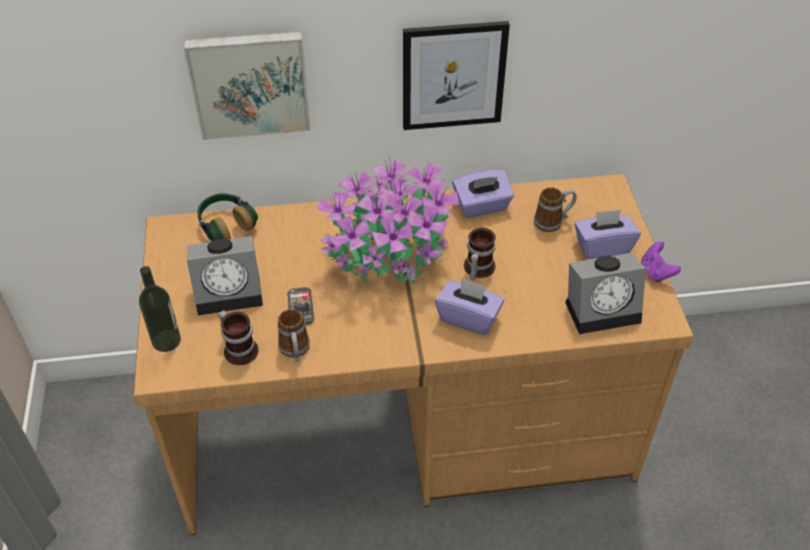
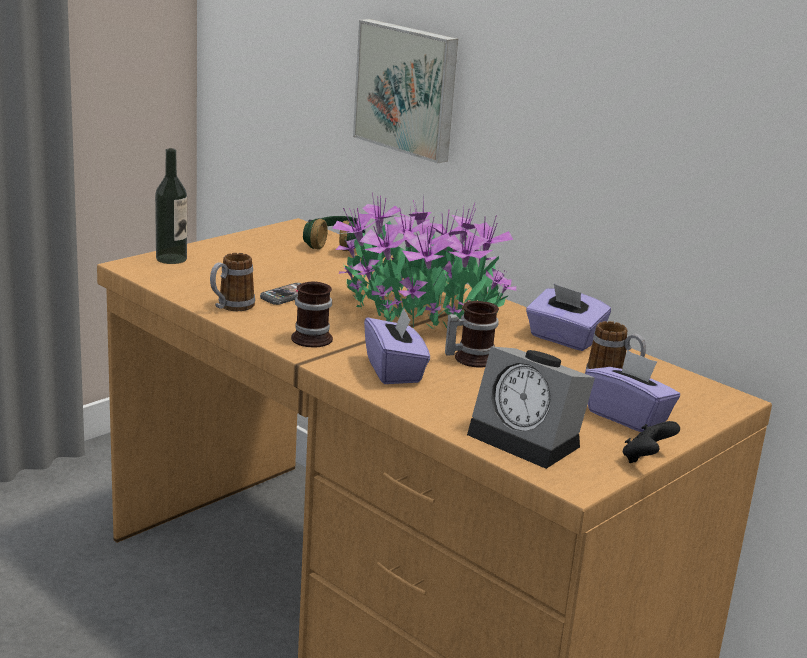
camera: 50 degrees right, 25 degrees down
(231, 291) = (263, 266): alarm clock -> none
(240, 348) = (202, 286): mug -> mug (315, 337)
(453, 75) = (588, 150): picture -> none
(656, 272) = (646, 459): purple game controller -> black game controller

